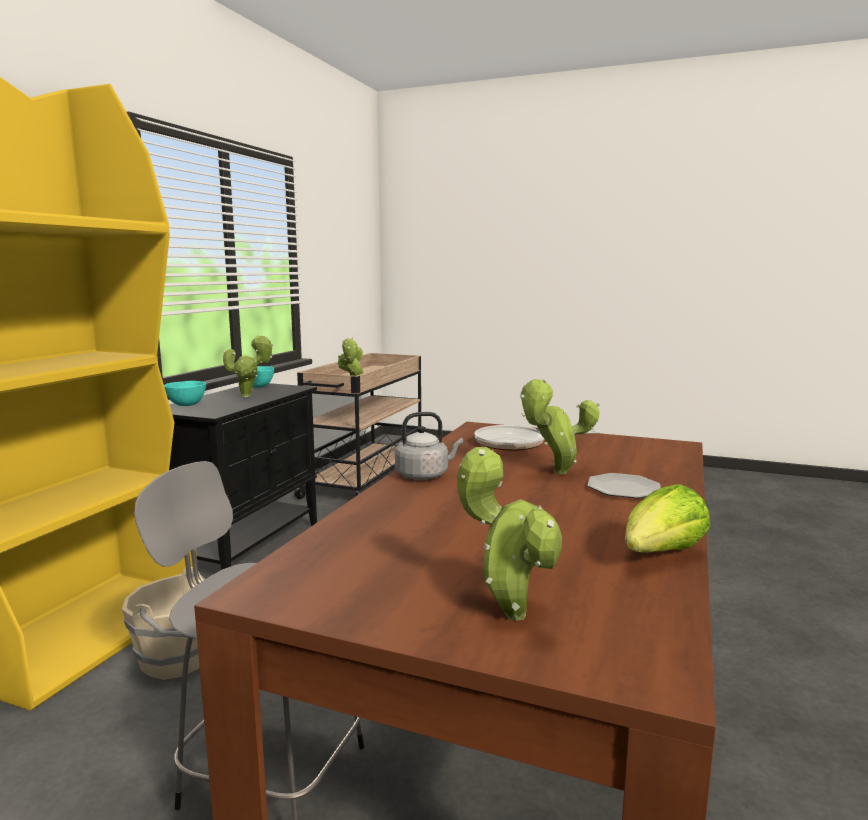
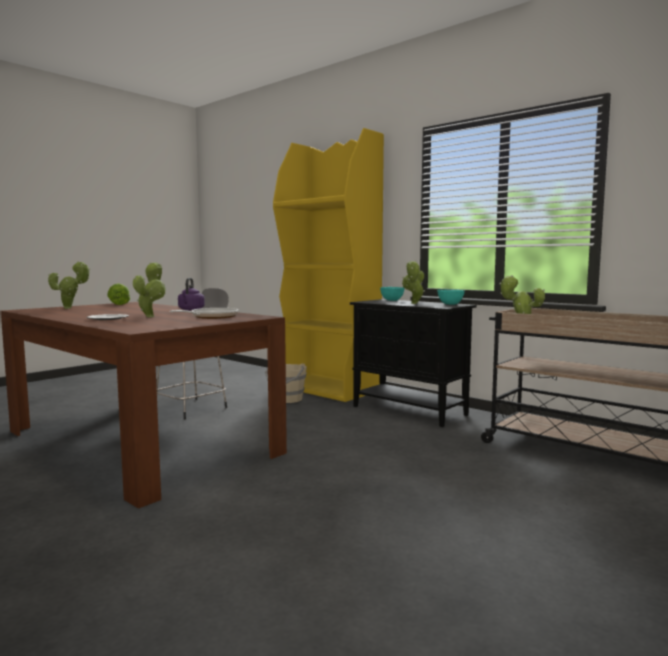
camera: 110 degrees right, 5 degrees down
(425, 475) = (191, 310): grey kettle -> purple kettle
(661, 555) = (52, 315): lettuce -> lettuce (119, 304)

